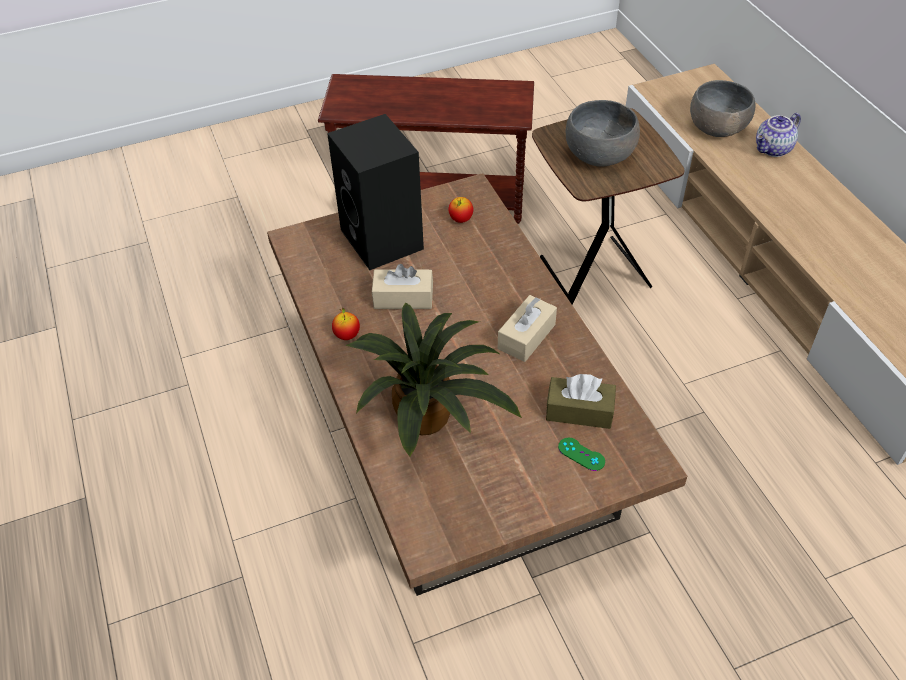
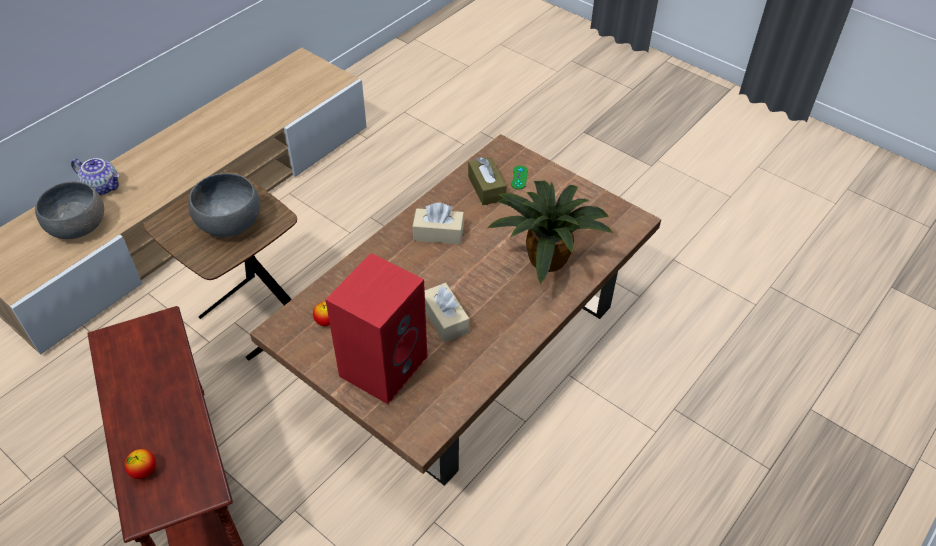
camera: 120 degrees left, 0 degrees up
(347, 335) = (507, 336): apple -> apple (144, 471)
(384, 240) = (383, 364): black speaker -> red speaker

